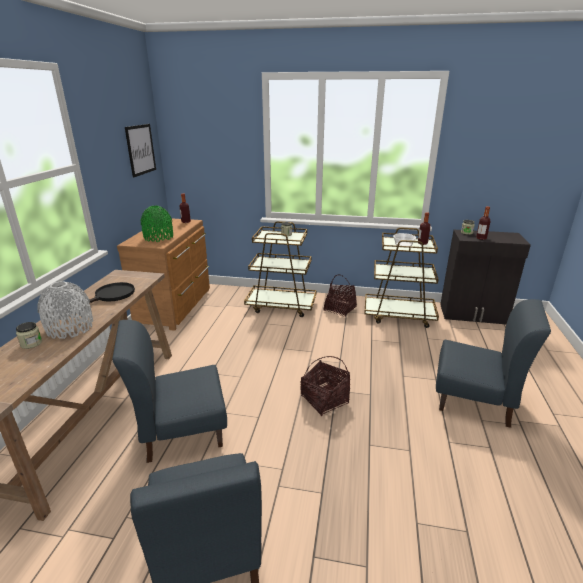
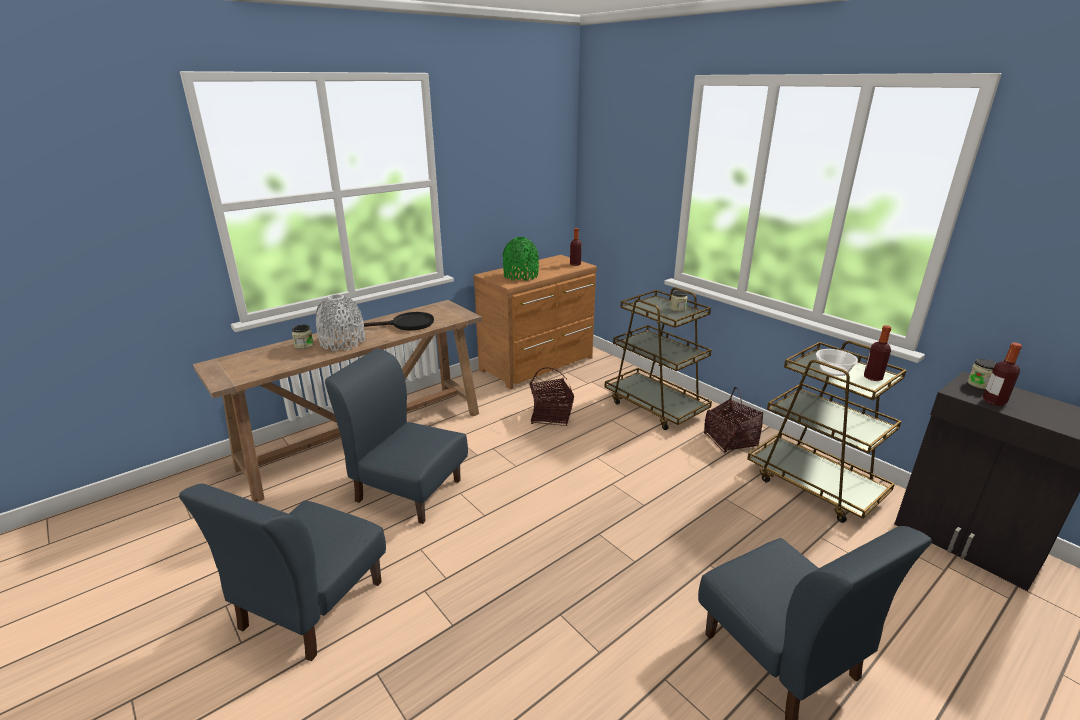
camera: 40 degrees right, 0 degrees up
(140, 149) = (539, 169): picture -> none
(324, 400) = (571, 536): basket -> basket (550, 416)

